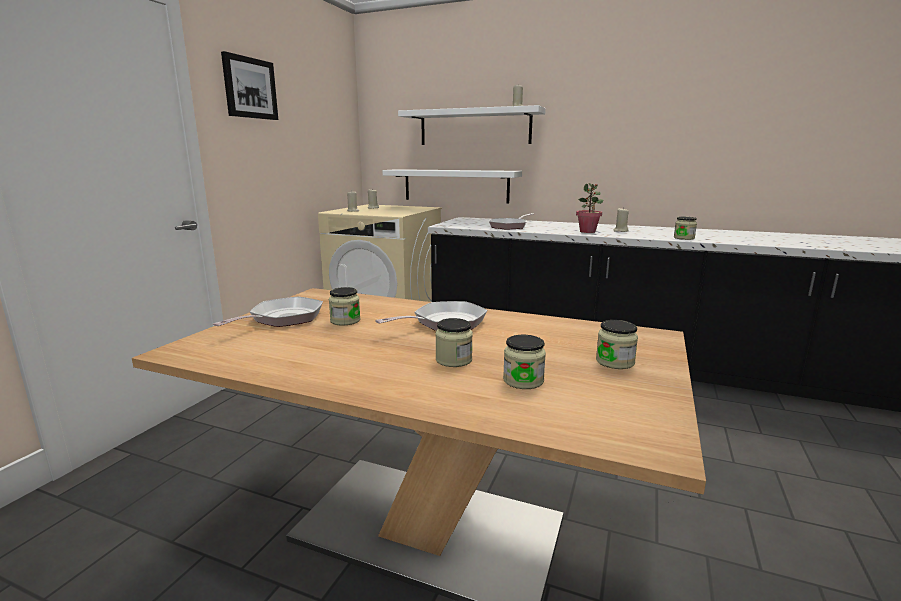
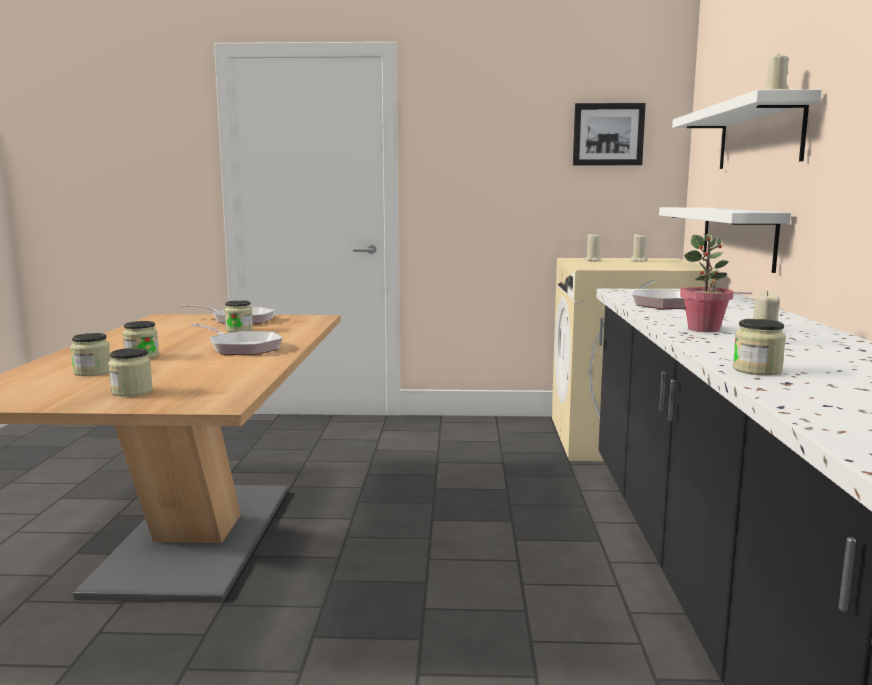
camera: 70 degrees right, 5 degrees down
(249, 88) = (473, 116): picture -> picture (608, 134)

